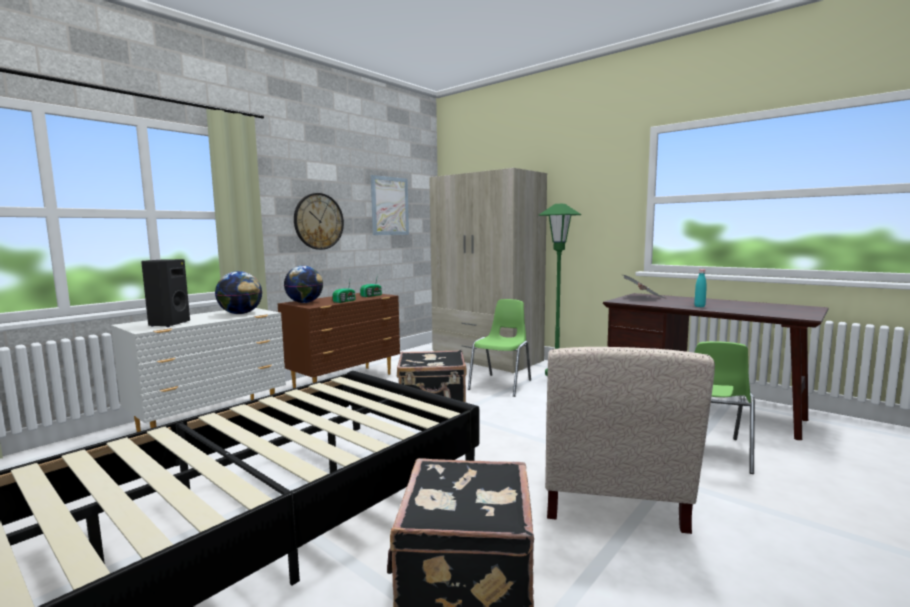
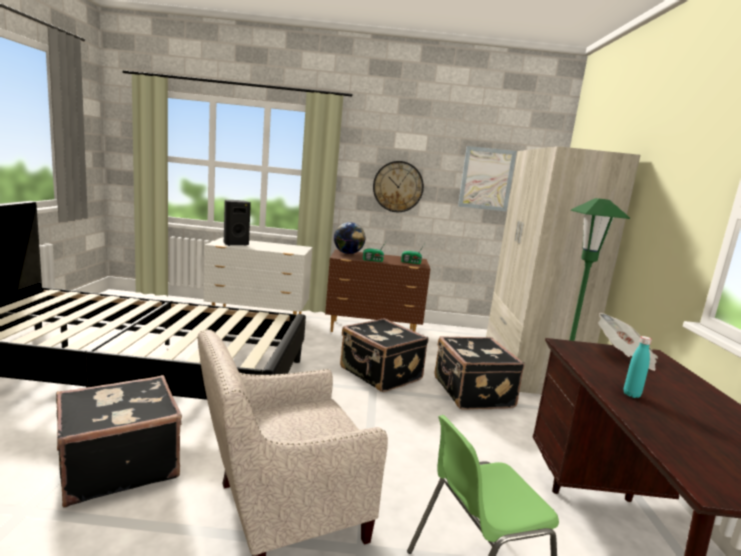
camera: 50 degrees right, 5 degrees up
(240, 314) = (285, 249): globe -> none
(501, 385) = (471, 393): green chair -> black suitcase

